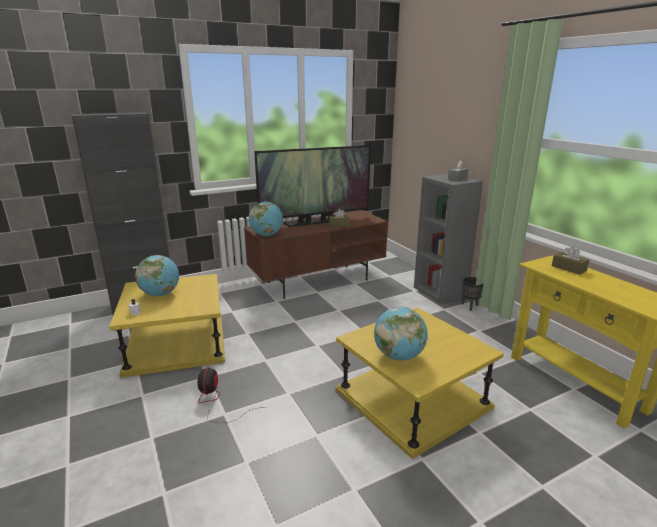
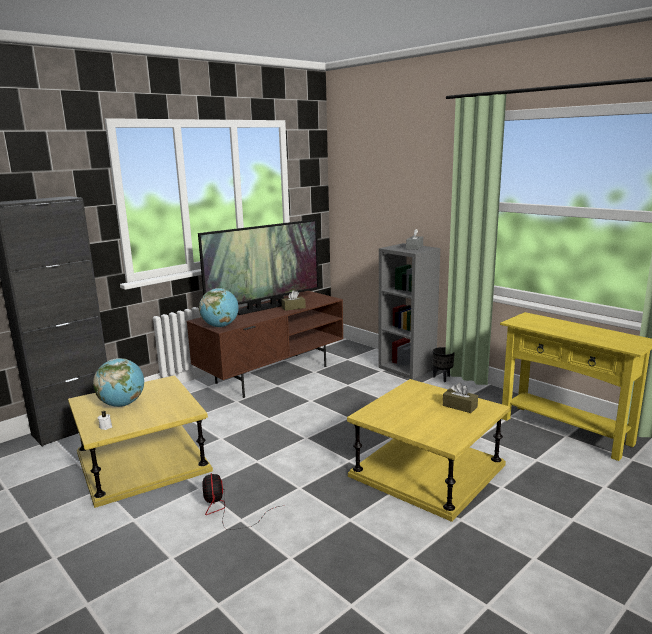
camera: 15 degrees left, 5 degrees down
(398, 356) = (417, 424): globe -> none
(568, 268) = (544, 321): brown tissue box -> brown tissue box (459, 406)

